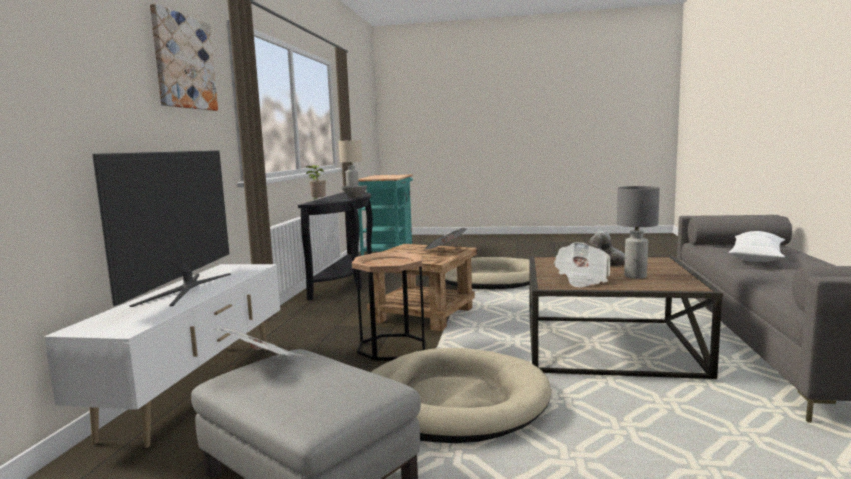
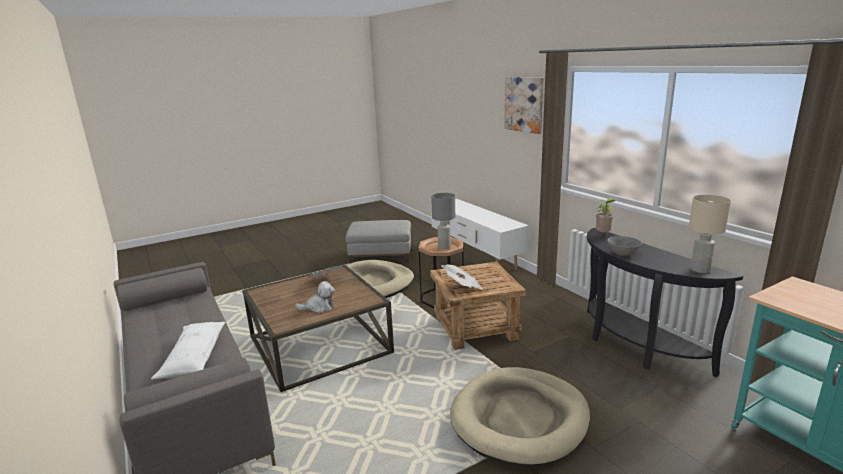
camera: 140 degrees right, 10 degrees up
(185, 288) = (482, 214): television -> none
(263, 364) = (397, 222): newspaper -> none
(635, 276) = (294, 294): grey table lamp -> grey table lamp (444, 247)

